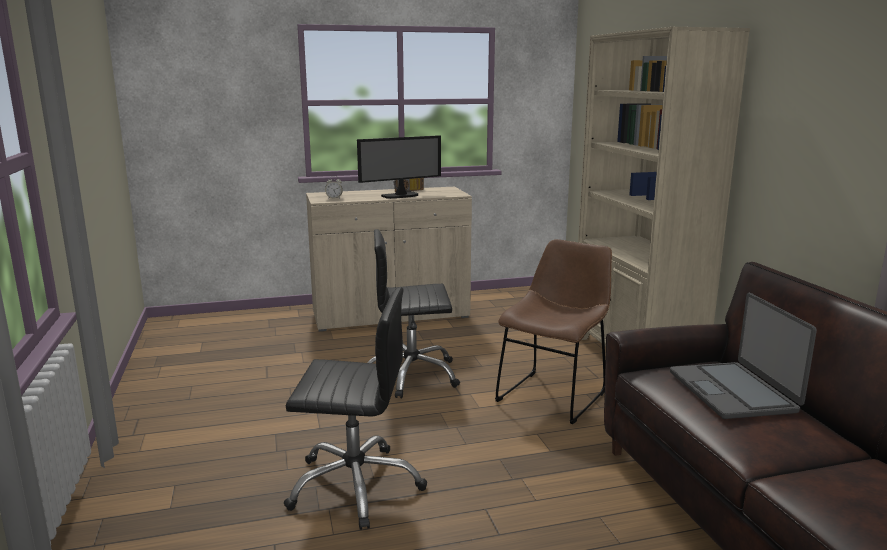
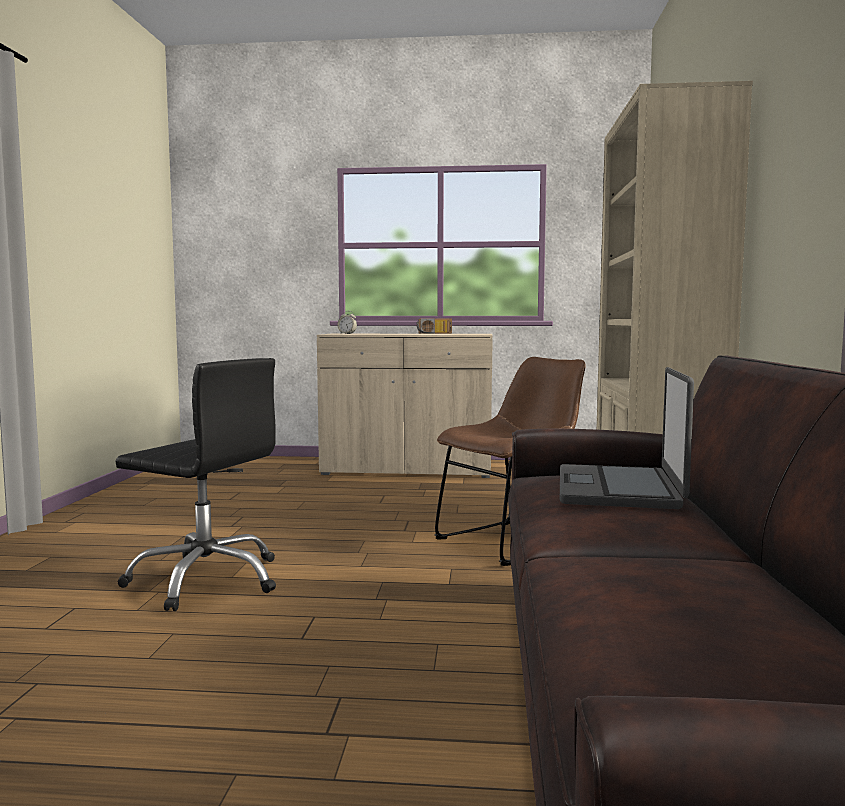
camera: 20 degrees right, 10 degrees down
(401, 196) = (416, 334): monitor -> none
(411, 375) = (371, 512): black office chair -> none

